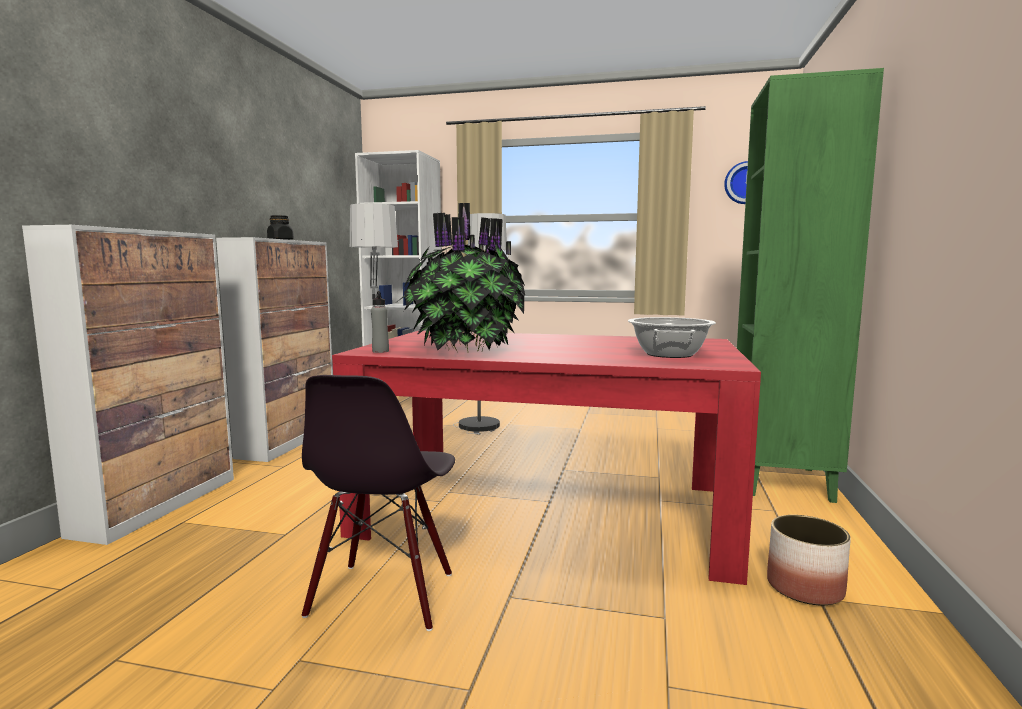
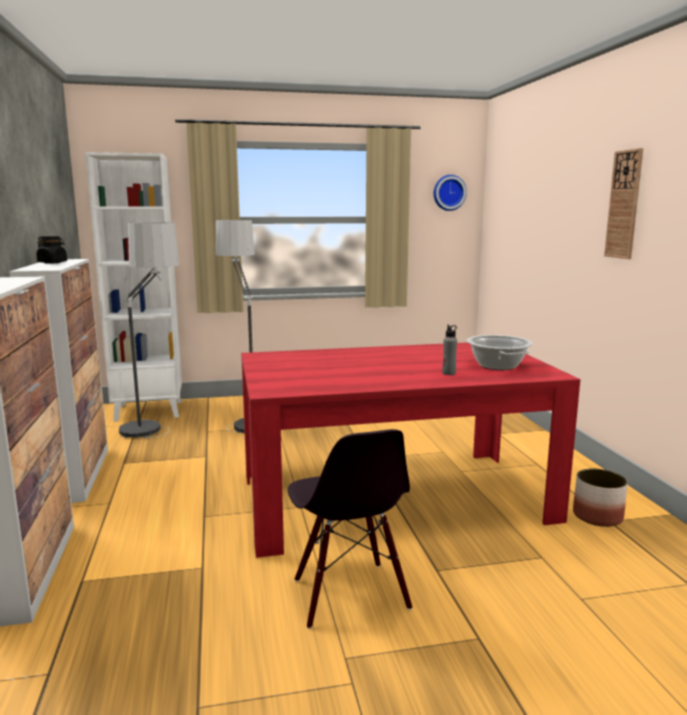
camera: 25 degrees left, 5 degrees up
(380, 351) = (282, 389): grey bottle -> grey bottle (449, 373)
(463, 350) = (347, 379): potted plant -> none
(782, 481) = (523, 440): green bookcase -> none
(906, 143) = (624, 204): none -> wall clock

